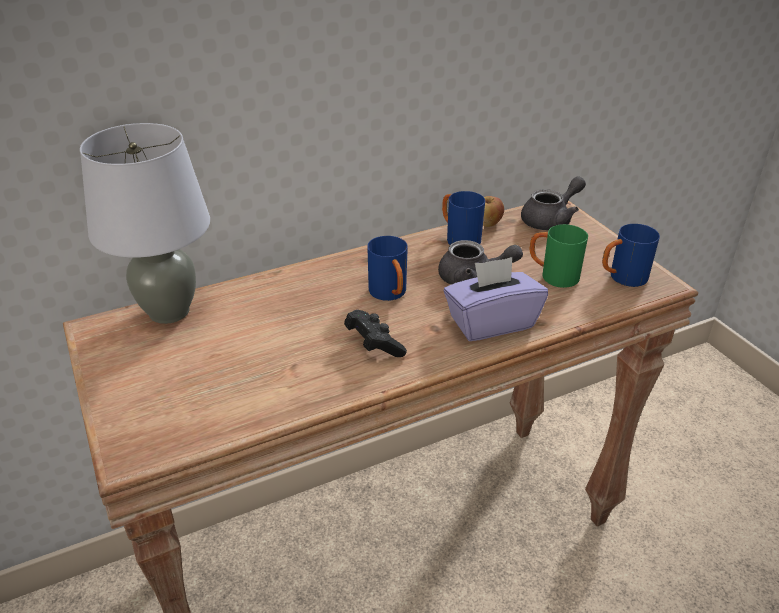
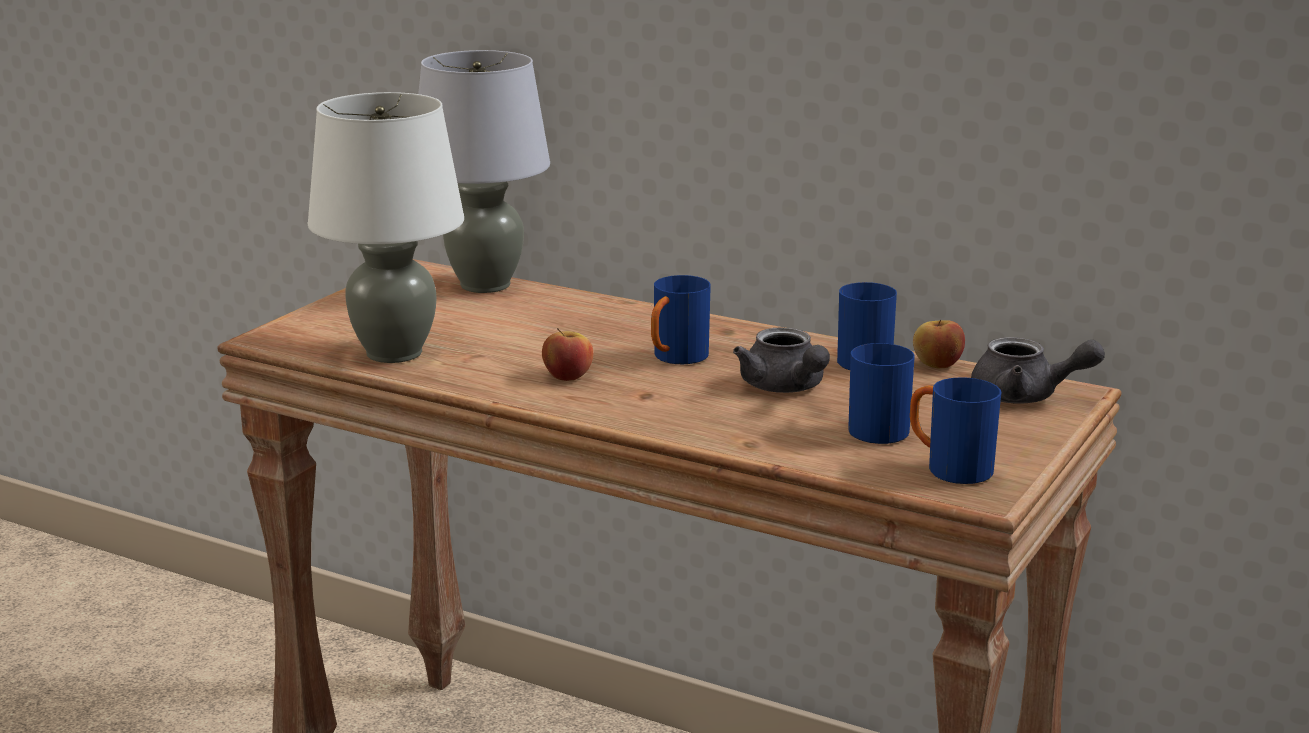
camera: 55 degrees right, 15 degrees down
(244, 402) = (395, 353): none -> white table lamp
(373, 344) = (567, 376): black game controller -> apple
(491, 322) = (705, 419): purple tissue box -> none
(552, 276) = (874, 427): green mug -> blue mug

